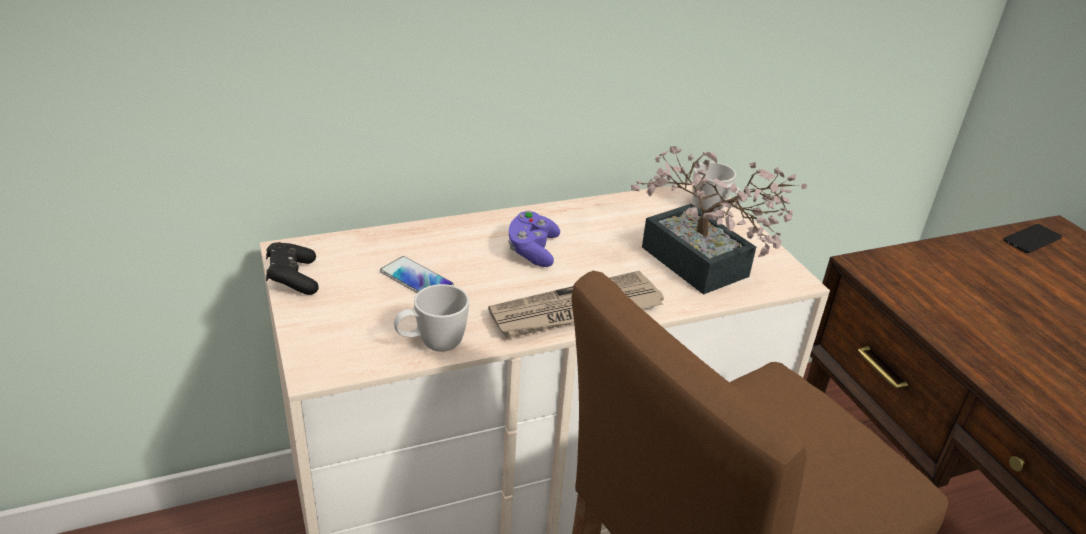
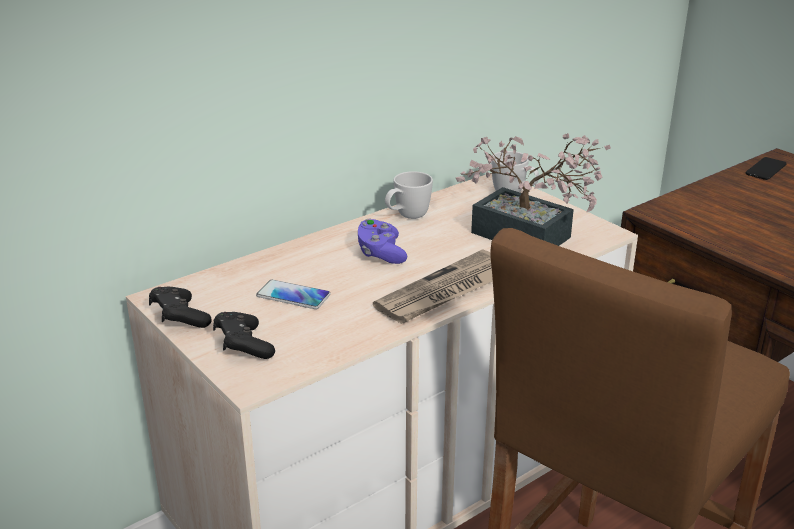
camera: 15 degrees left, 5 degrees down
(333, 325) = (243, 346): none -> black game controller
(432, 345) = (340, 342): white mug -> white mug (407, 217)

